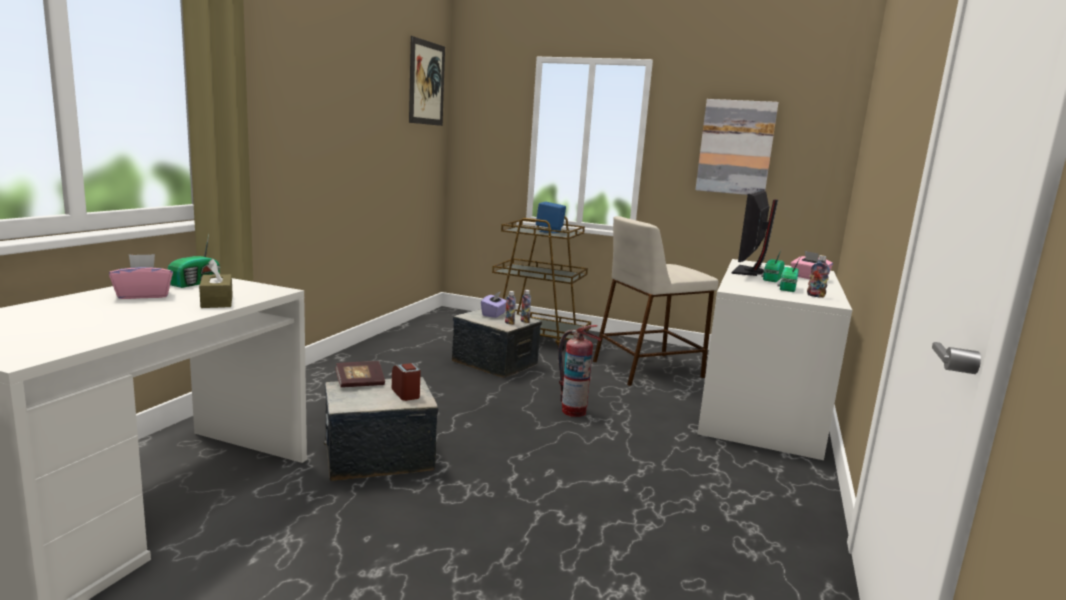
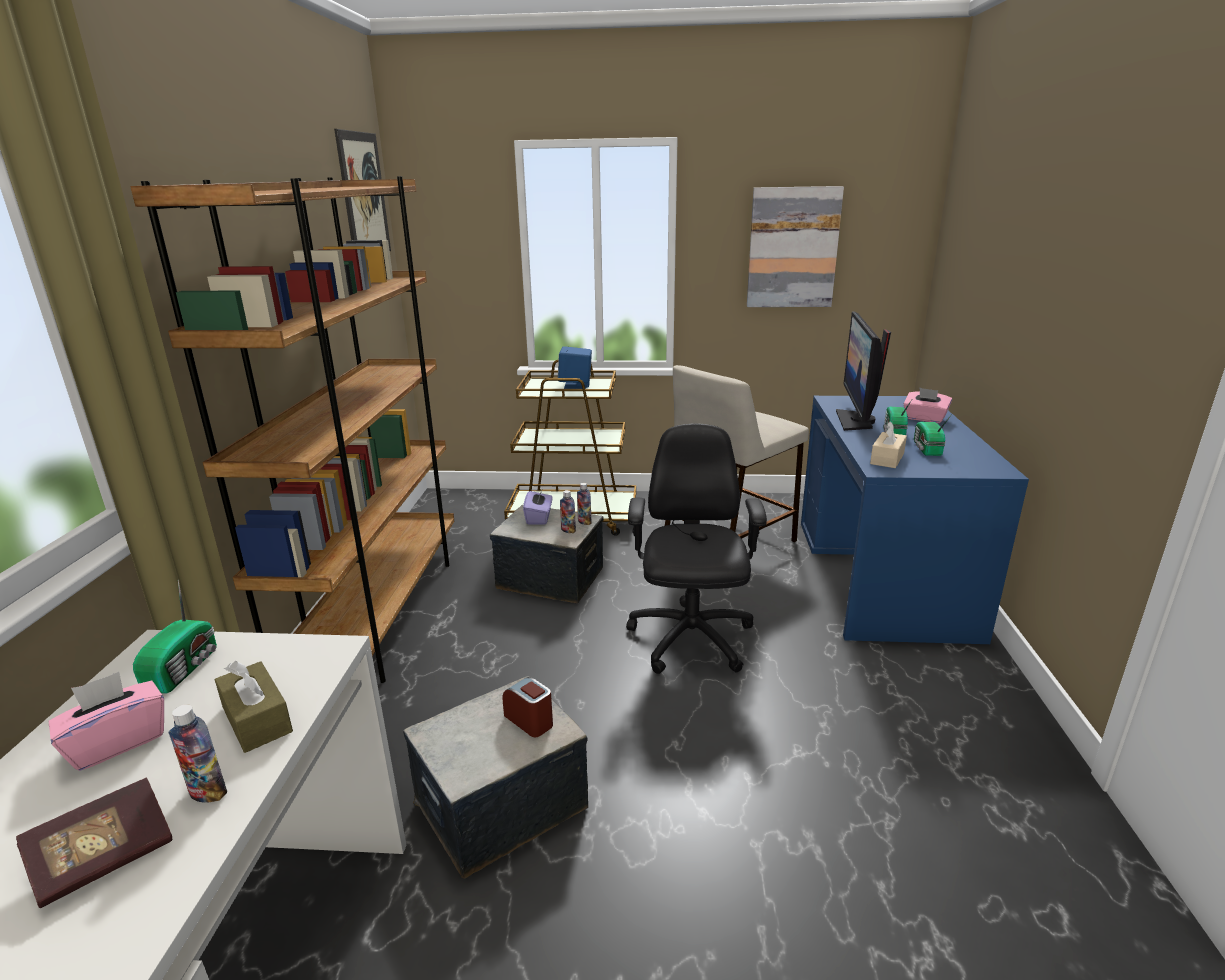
camera: 15 degrees left, 10 degrees up
(360, 383) = (455, 718): book -> book (104, 858)
(365, 359) = (380, 614): none -> brown bookcase
(573, 411) = (690, 640): fire extinguisher -> black office chair
(746, 287) = (887, 459): none -> beige tissue box
(761, 408) = (881, 575): white desk -> blue desk
(815, 296) = (969, 458): bottle -> bottle (208, 792)

